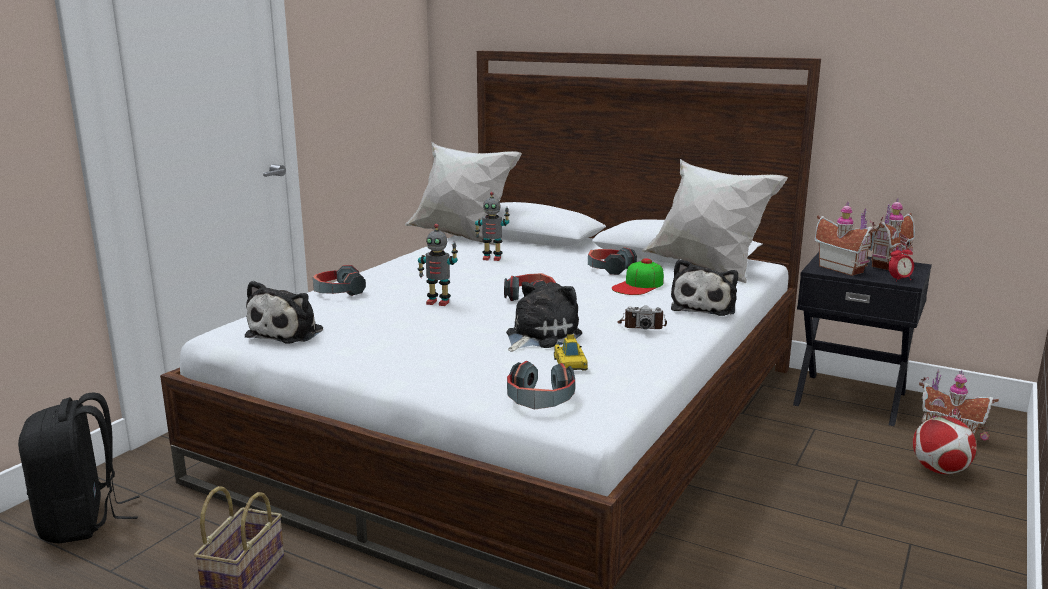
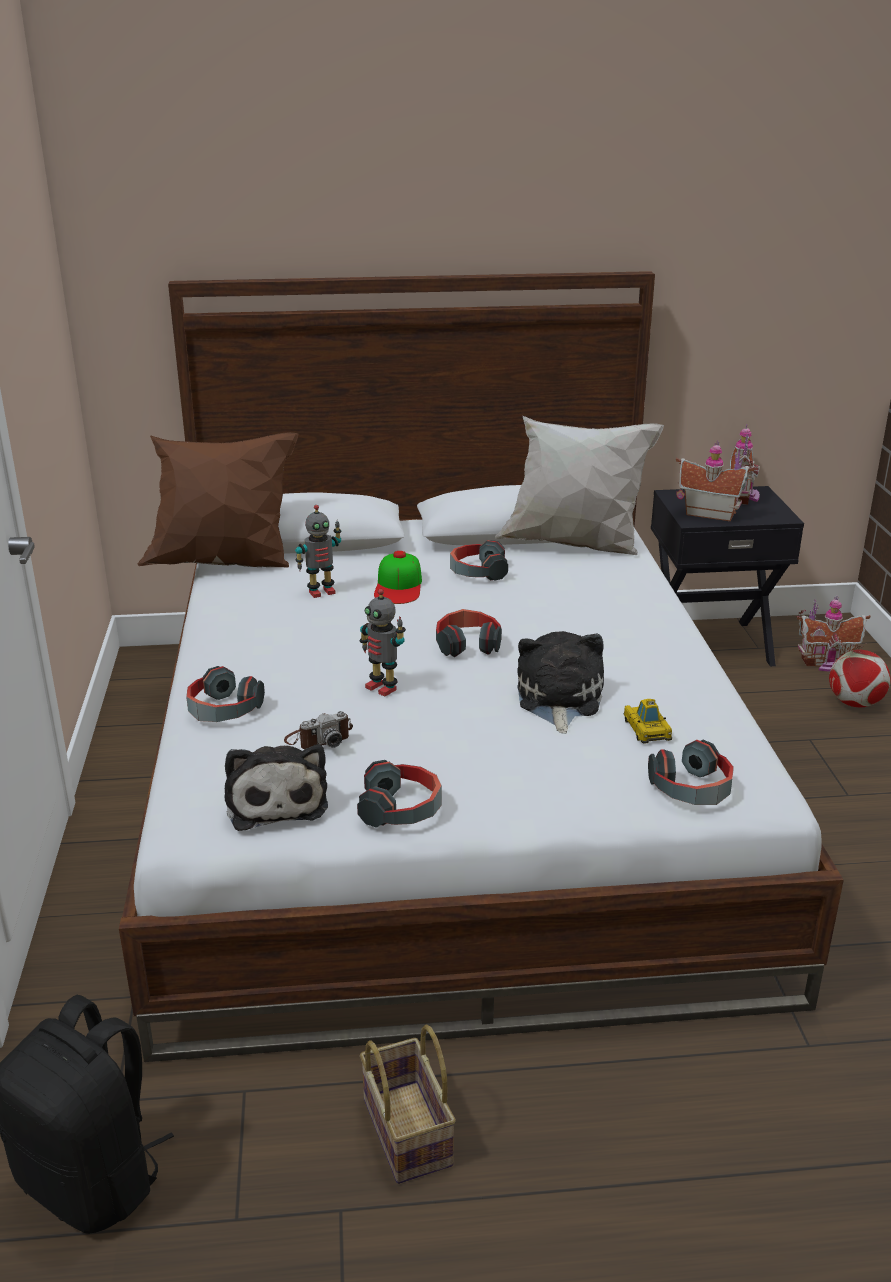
camera: 35 degrees left, 10 degrees up
(343, 354) = (401, 809): none -> headphones
(438, 302) = (382, 687): toy robot -> toy robot turned 60 degrees clockwise
(462, 237) = (224, 564): white pillow -> brown pillow
(570, 364) = (647, 729): toy car -> toy car turned 150 degrees counterclockwise
(638, 285) = (545, 590): cap -> cap (399, 586)
(641, 326) = (633, 650): camera -> camera (319, 739)
(704, 307) = (646, 602): plush toy -> none
(899, 279) = (773, 516): alarm clock -> none

